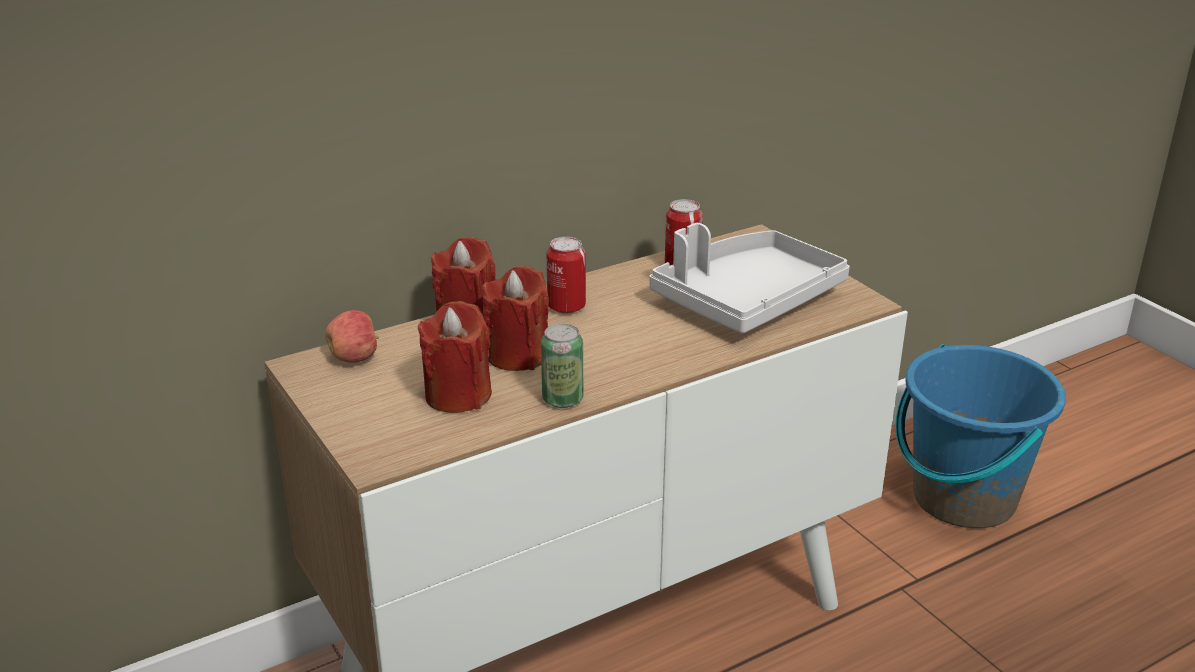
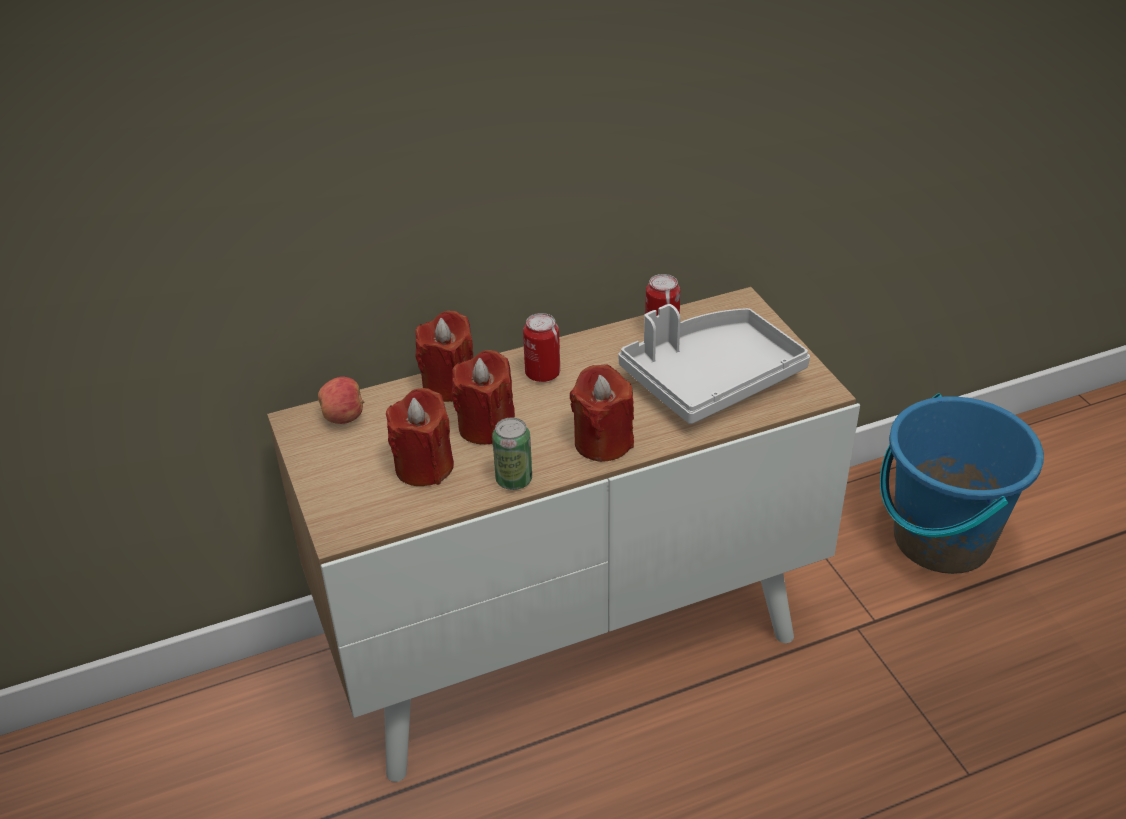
camera: 10 degrees right, 10 degrees up
(650, 360) = (602, 442): none -> red candle

